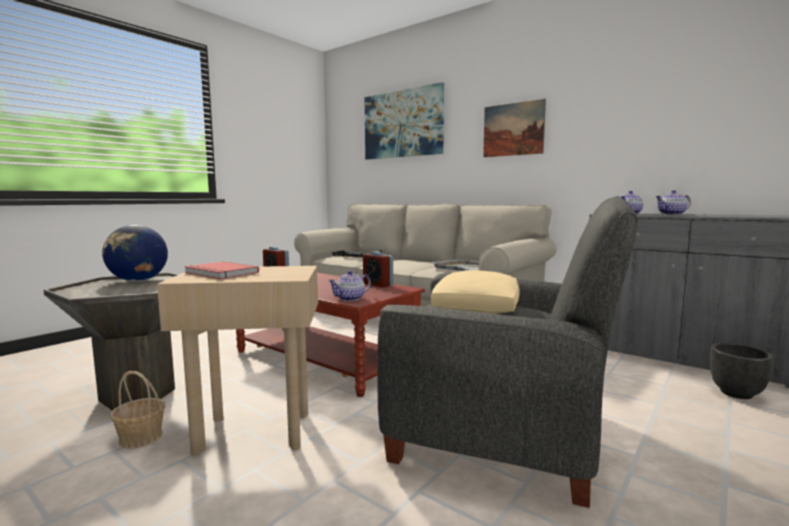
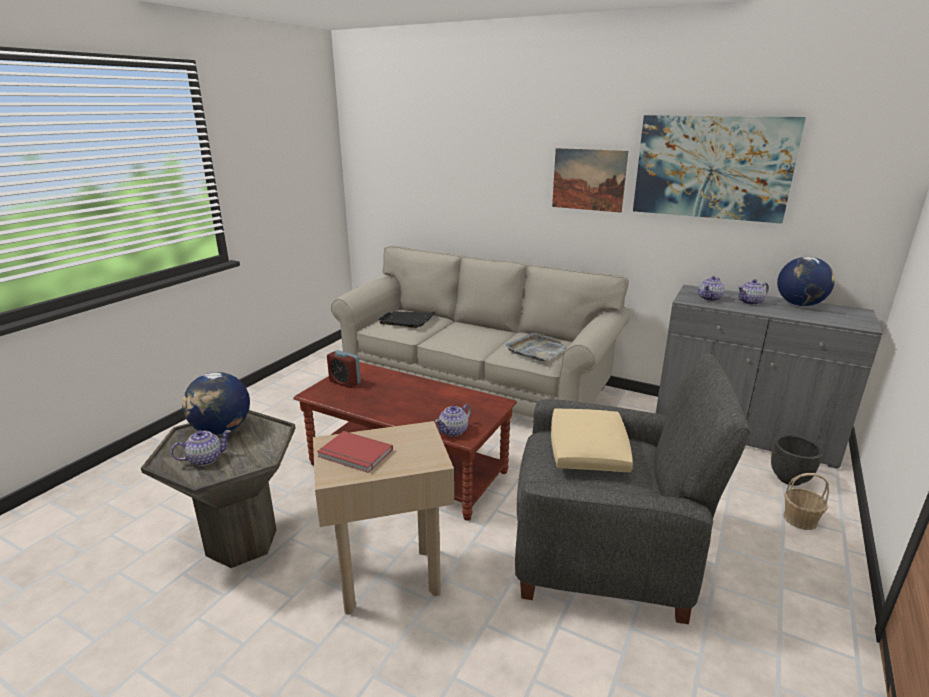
camera: 10 degrees left, 15 degrees up
(103, 290) = (205, 459): none -> teapot
(141, 438) = (285, 600): basket -> basket (800, 519)
(378, 284) = (465, 395): alarm clock -> none
(403, 124) = (450, 150): picture -> picture (712, 167)
(726, 214) = (799, 304): none -> globe

